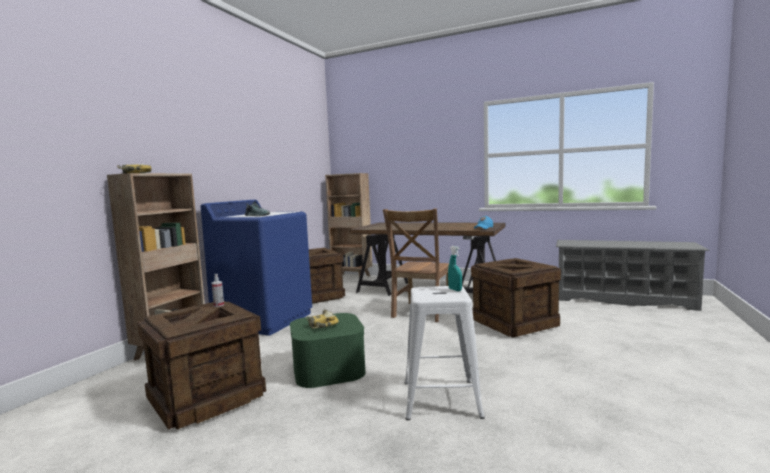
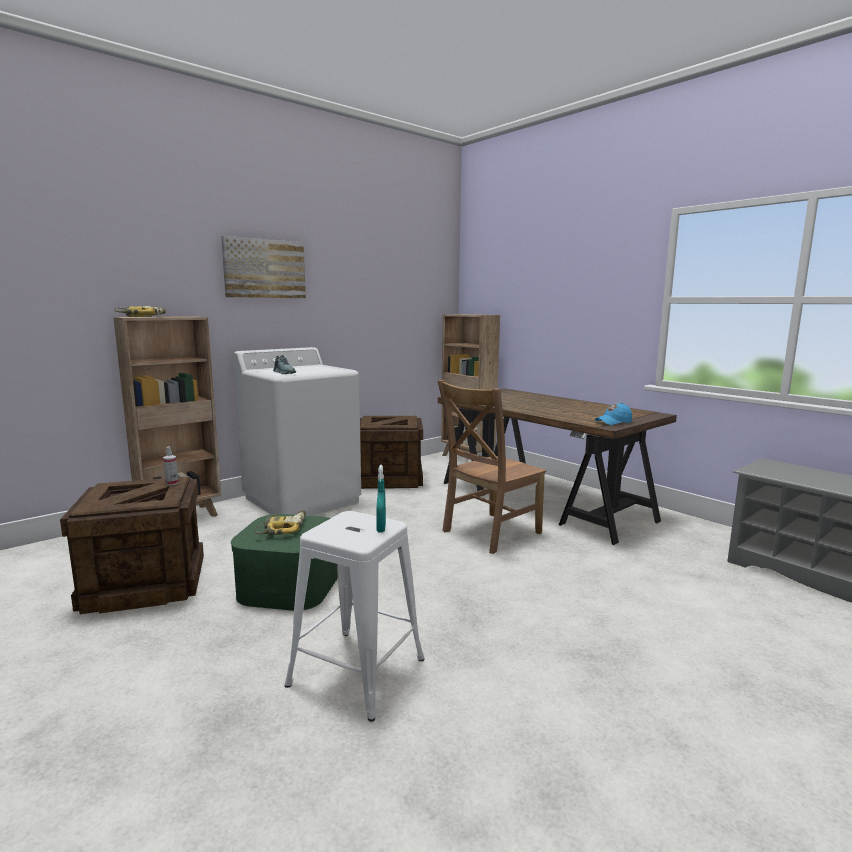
camera: 25 degrees right, 5 degrees up
(215, 137) = (264, 269): none -> picture
(264, 320) = (302, 500): blue washing machine -> white washing machine
(515, 323) = (601, 586): crate -> none

